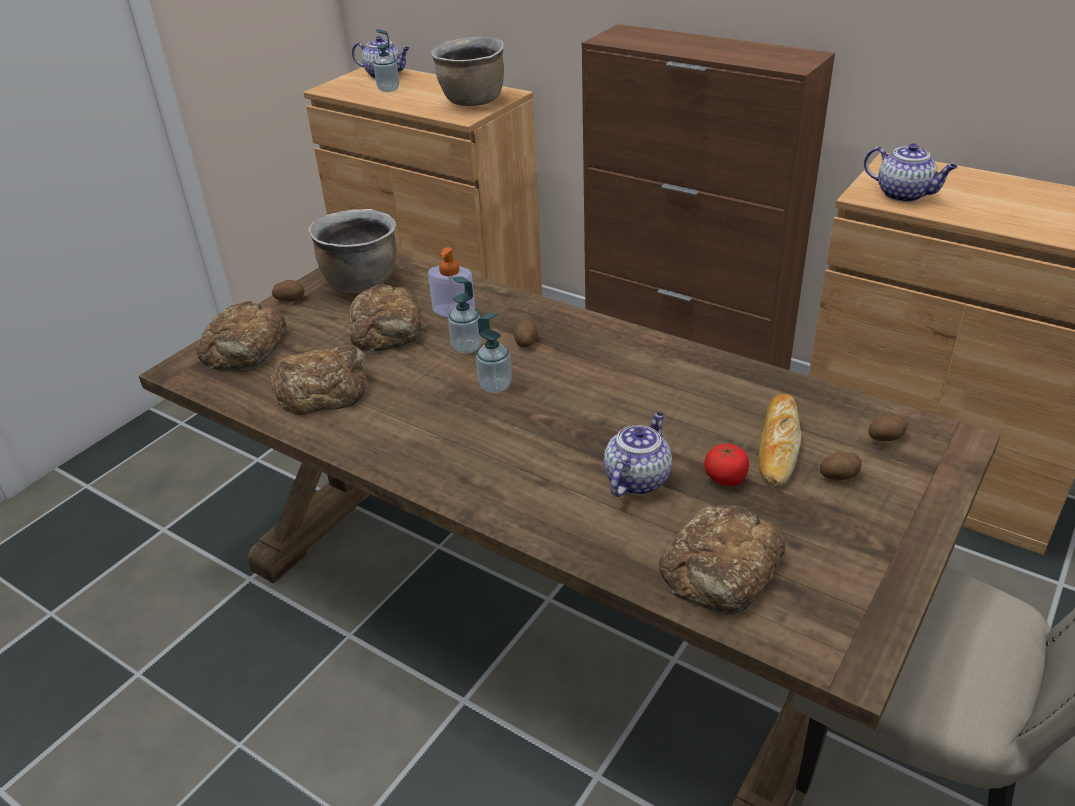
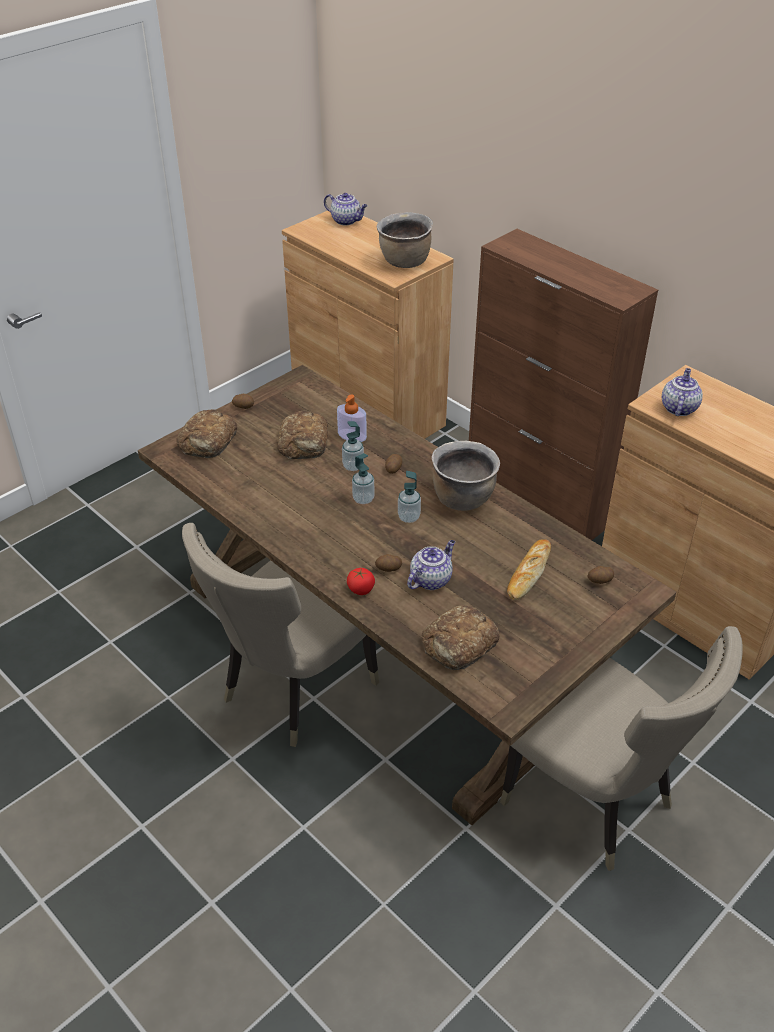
camera: 10 degrees right, 5 degrees up
(322, 388) = (252, 481): bread -> none
(361, 282) = (294, 400): brown cooking pot -> brown cooking pot (462, 498)
(388, 89) = (345, 238): soap dispenser -> soap dispenser (409, 517)
(429, 695) = (292, 690): none -> beige chair
(725, 478) = (485, 589): tomato -> tomato (361, 589)
(839, 476) = (557, 600): potato -> potato (388, 569)
(904, 194) = (678, 408): teapot -> teapot turned 120 degrees counterclockwise

